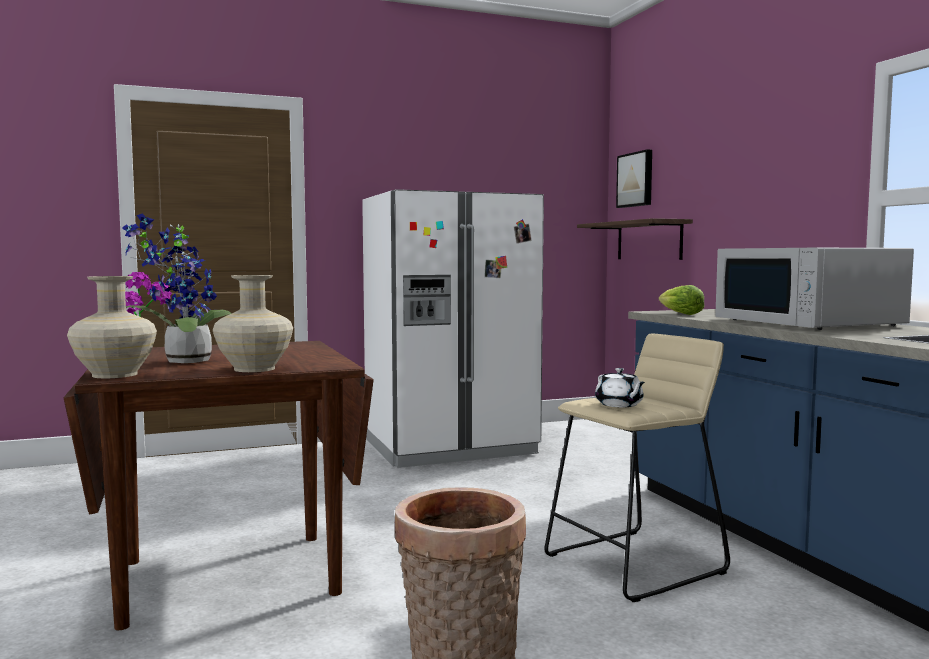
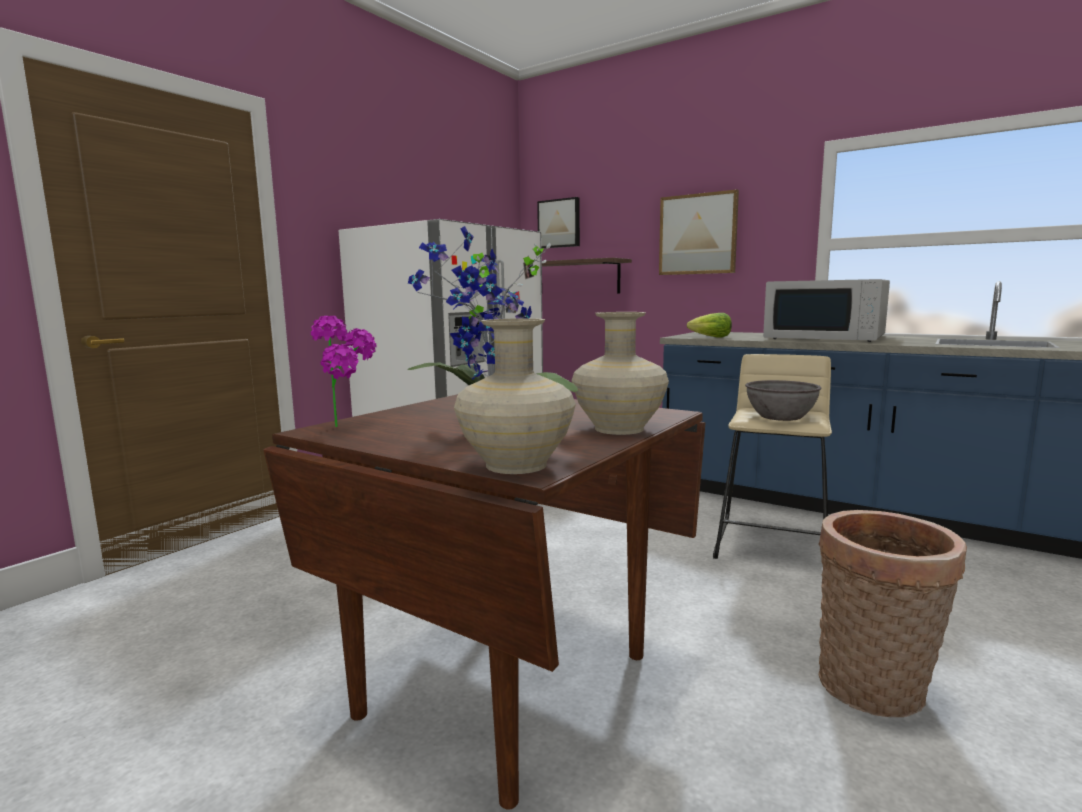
camera: 35 degrees left, 5 degrees up
(619, 405) = (780, 417): white teapot -> grey bowl
(751, 188) = (698, 234): none -> picture

